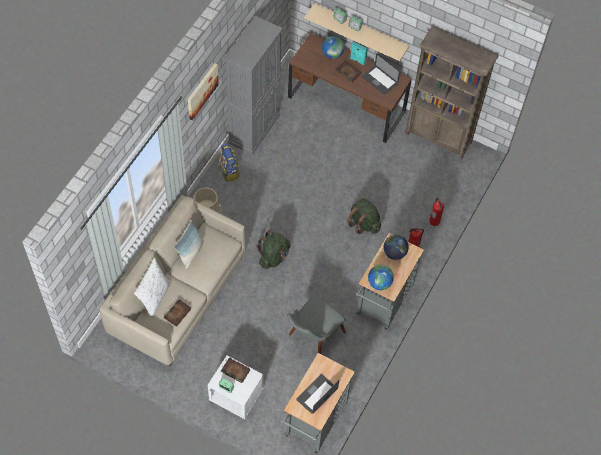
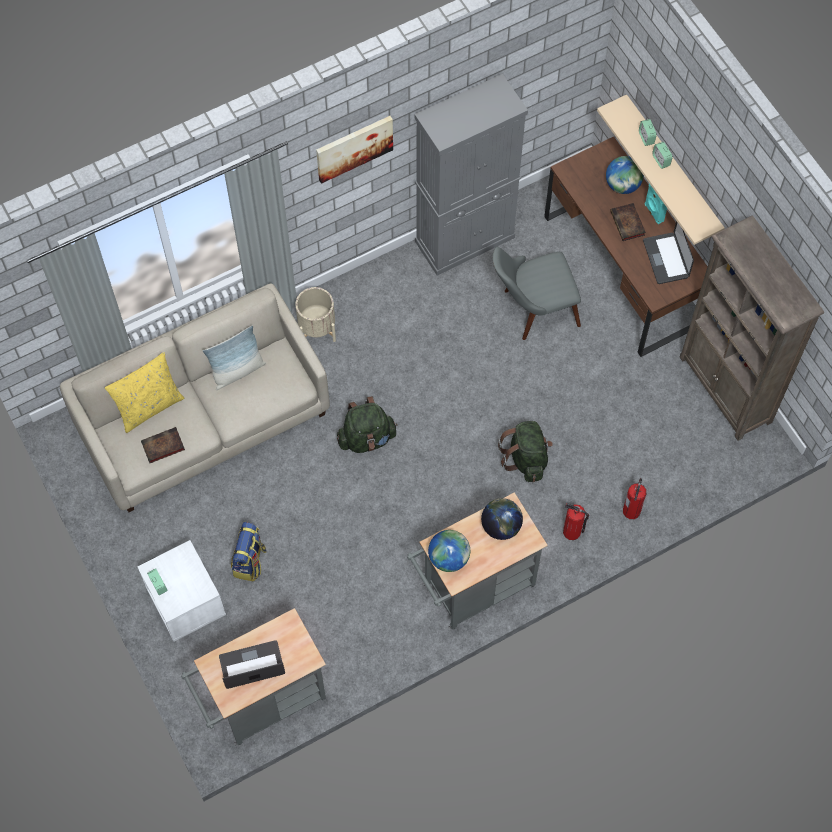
camera: 35 degrees right, 5 degrees up
(154, 297) = (149, 406): white pillow -> yellow pillow
(229, 171) = (389, 283): backpack -> backpack (250, 562)
(236, 371) = (187, 569): book -> none
(312, 338) = (341, 581): grey chair -> grey chair (532, 310)

